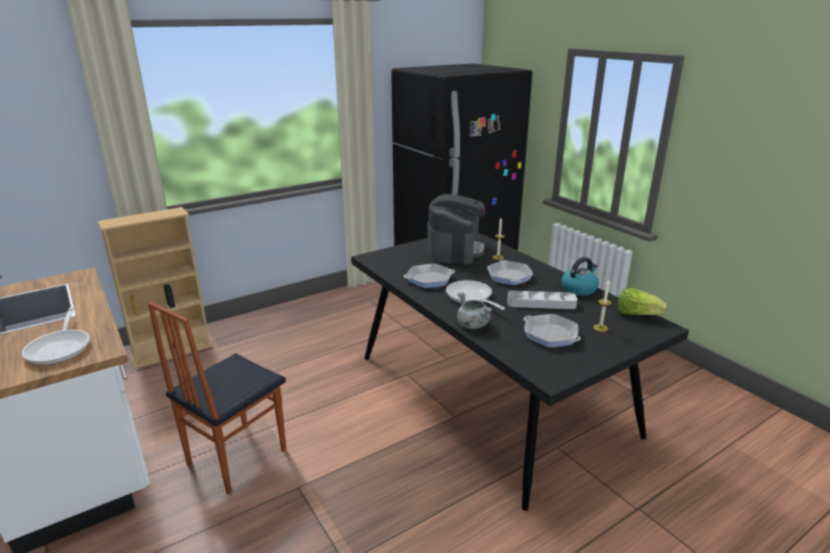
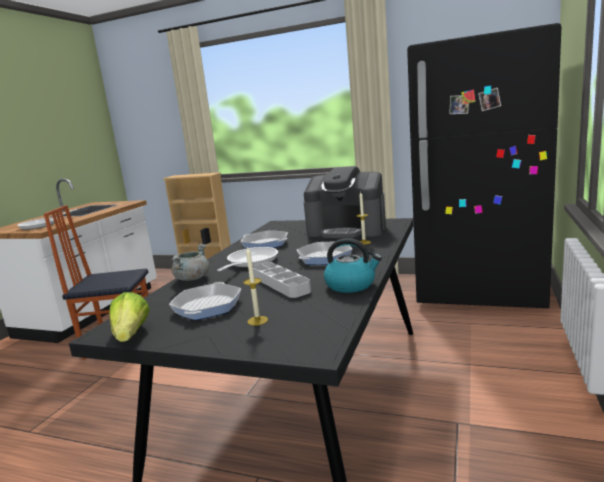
camera: 55 degrees right, 10 degrees down
(455, 250) = (347, 230): coffee machine -> coffee machine turned 45 degrees clockwise
(636, 314) = (330, 327): lettuce -> lettuce (131, 335)

